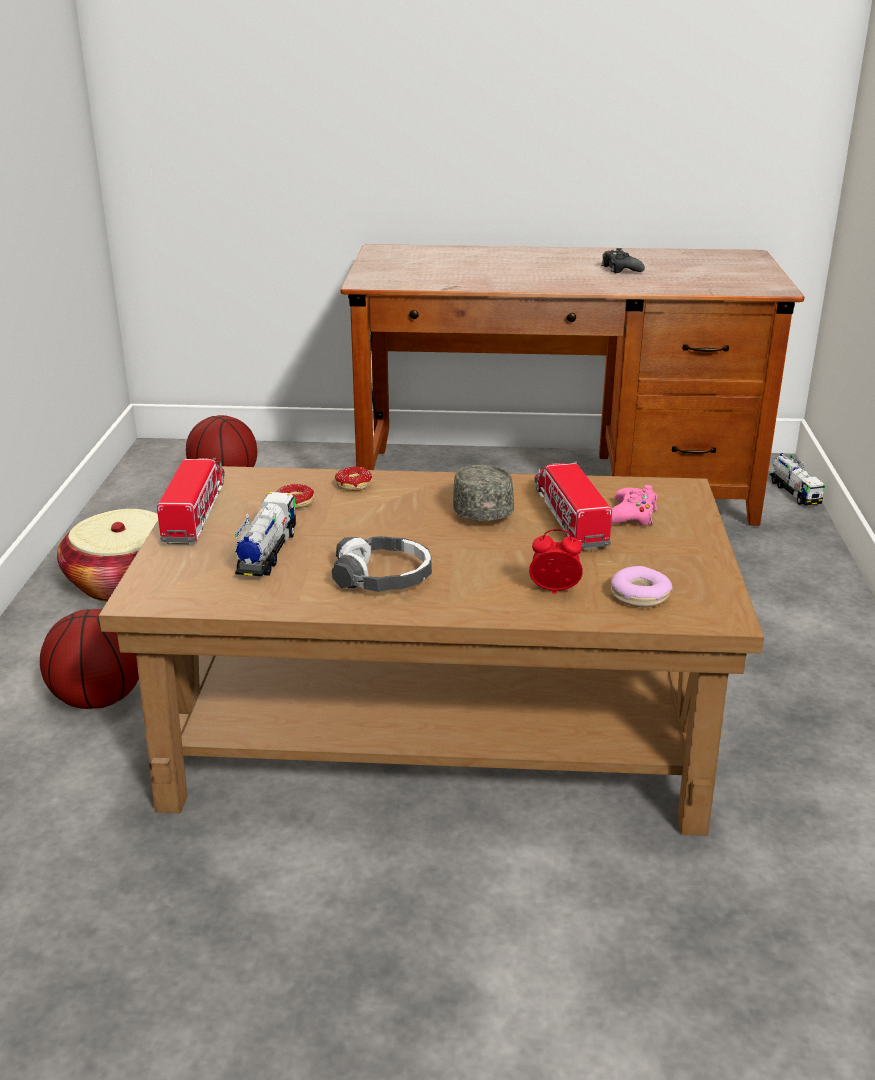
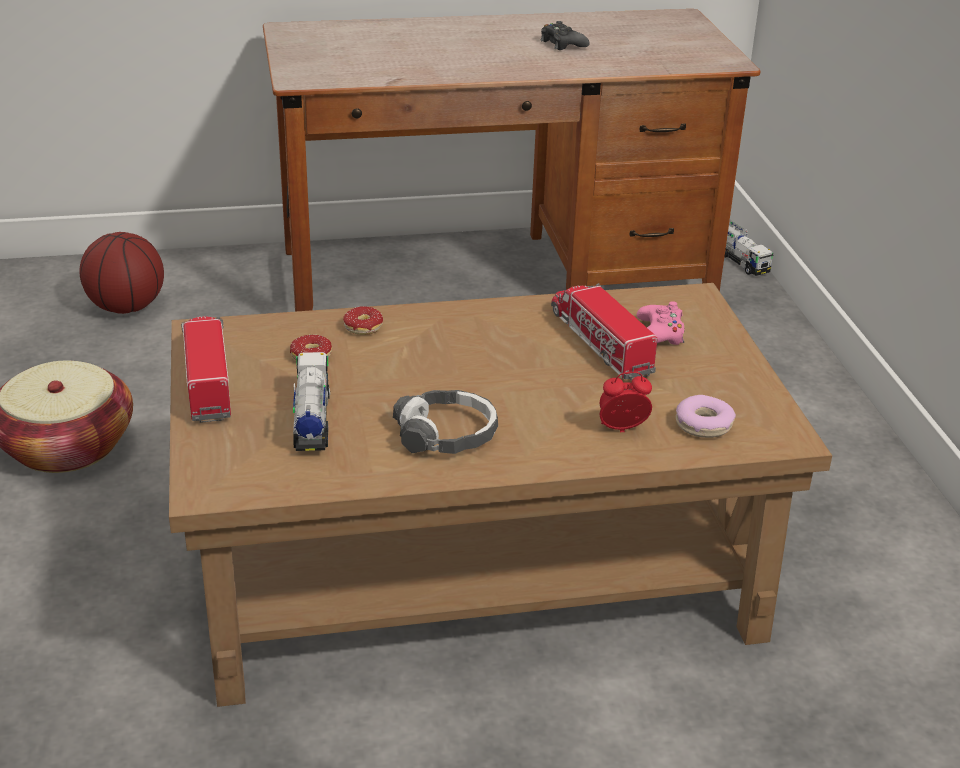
camera: 15 degrees left, 5 degrees up
(98, 698) = (96, 588): basketball -> none
(481, 508) = (508, 341): grey cap -> none

